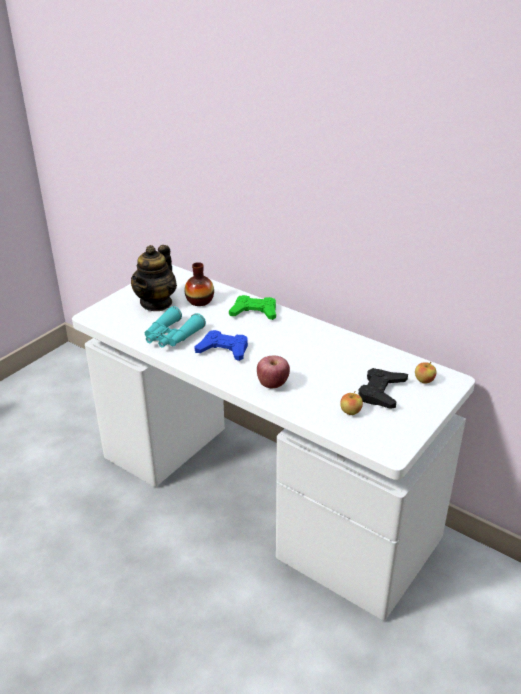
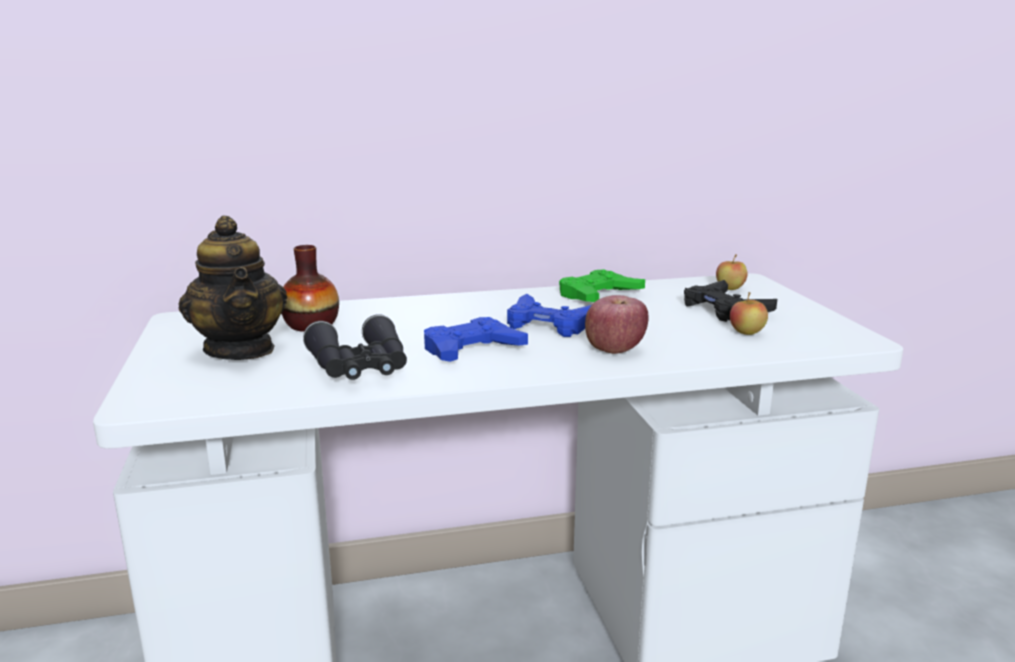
camera: 50 degrees left, 15 degrees down
(172, 336) = (360, 368): turquoise binoculars -> black binoculars
(254, 312) = (419, 308): green game controller -> green game controller (598, 295)
(282, 353) = (550, 324): none -> blue game controller

